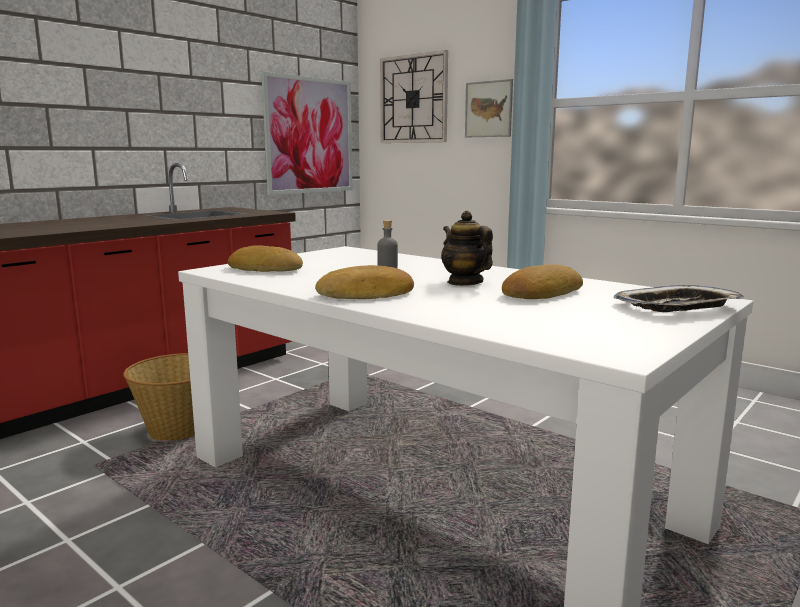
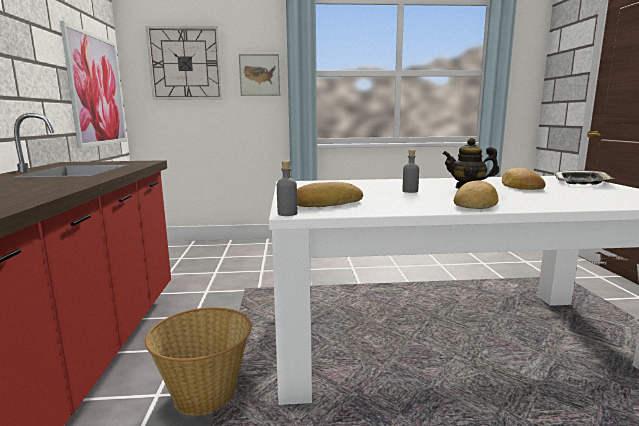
camera: 45 degrees left, 0 degrees up
(203, 270) = (287, 213): none -> grey bottle

